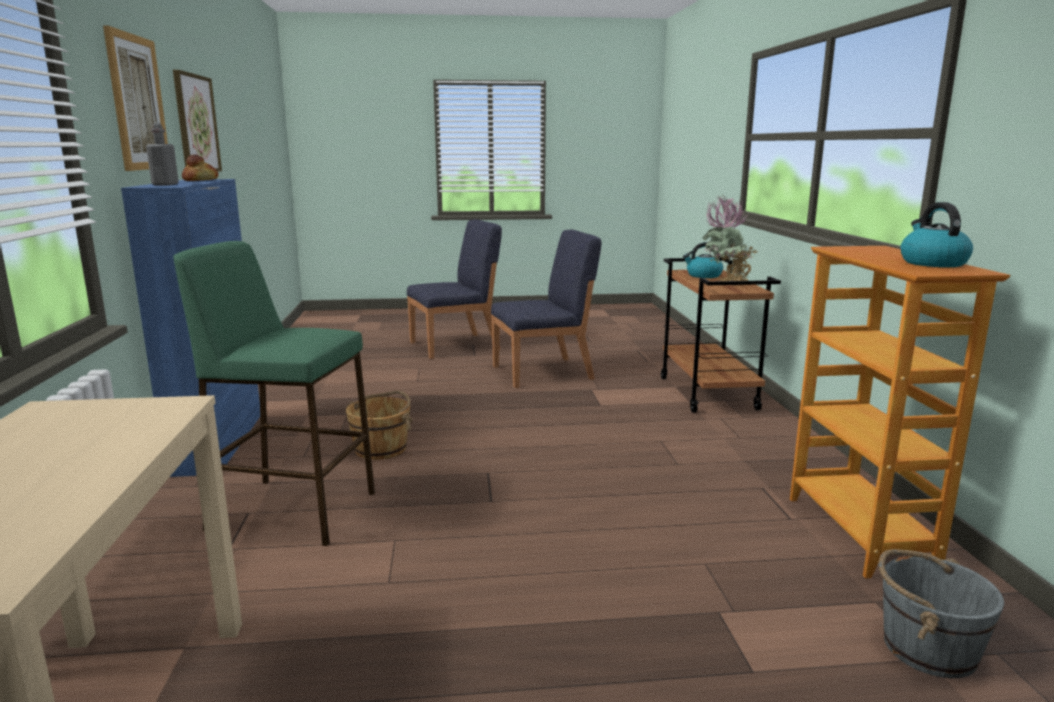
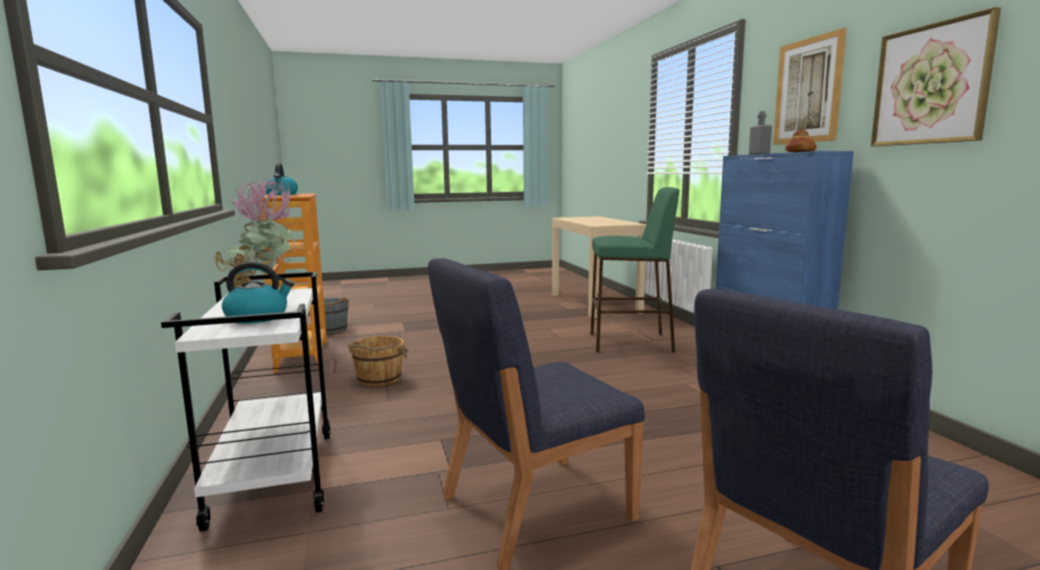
camera: 170 degrees right, 5 degrees down
(381, 448) = (630, 375): brown bucket -> brown bucket (378, 379)
(708, 393) = (273, 476): brown cart -> white cart

